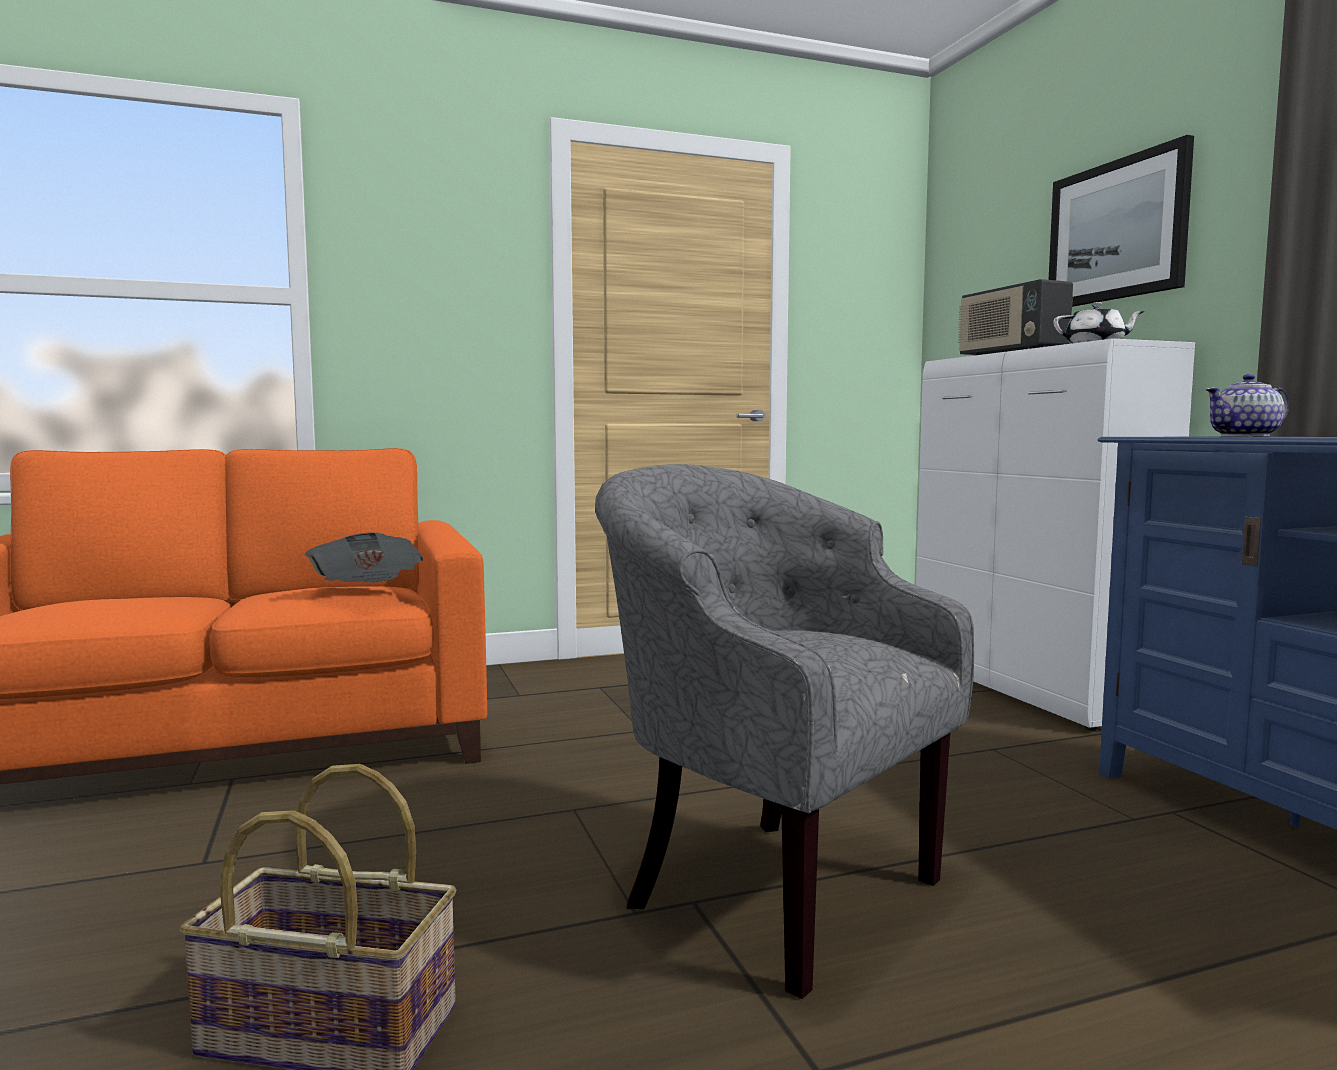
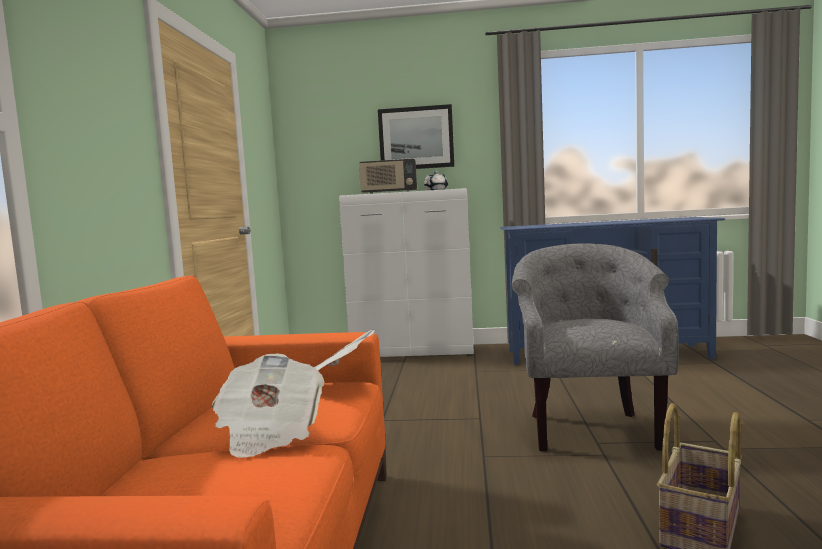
camera: 65 degrees left, 0 degrees up
(200, 596) = (269, 432): none -> newspaper
(768, 888) = (589, 428): grey armchair -> grey armchair turned 120 degrees clockwise
(1246, 436) = (539, 225): teapot -> none

